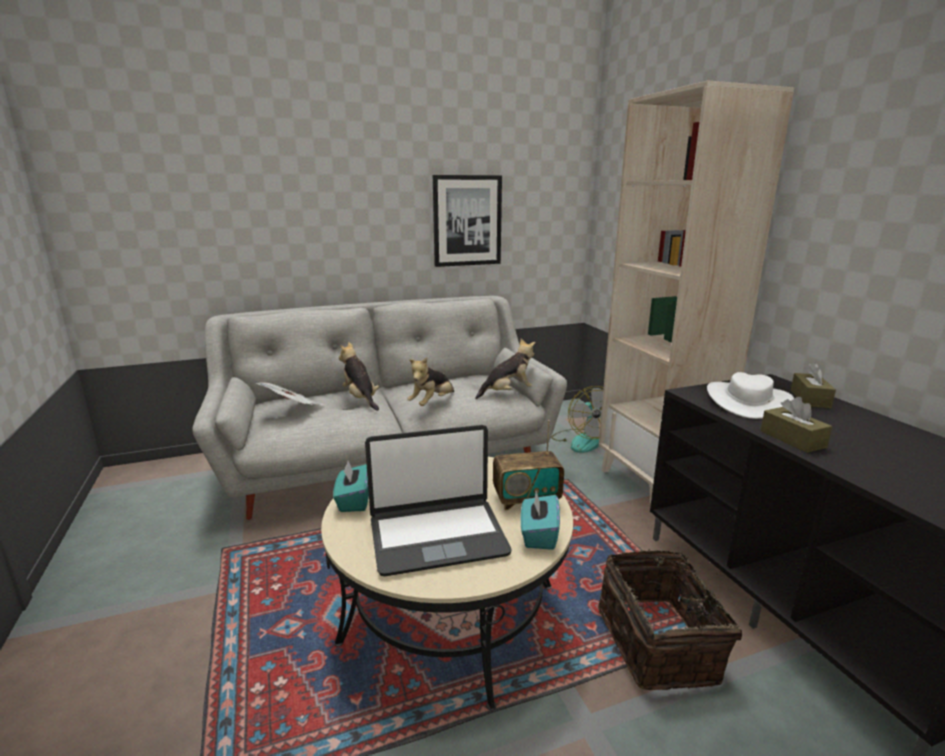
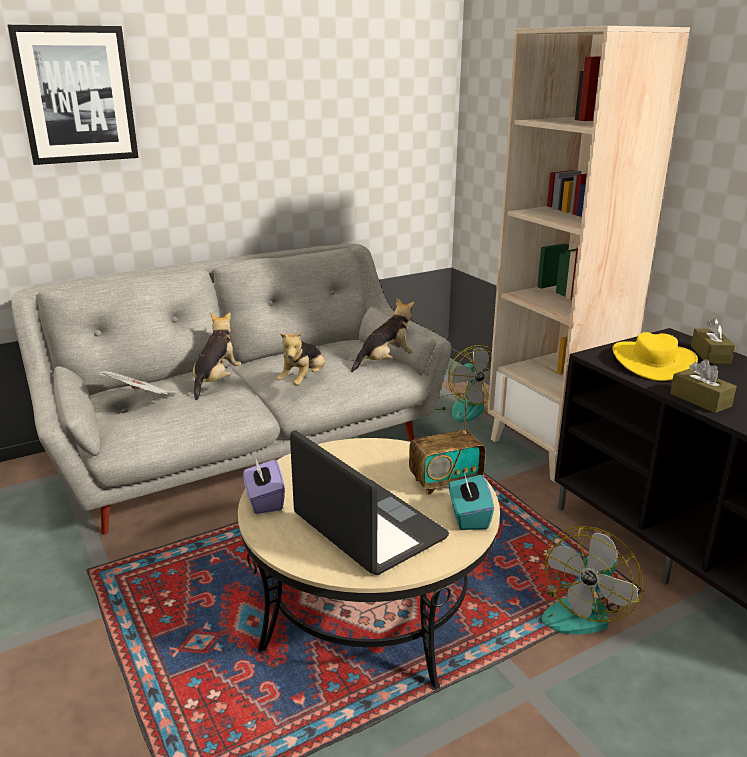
camera: 10 degrees left, 5 degrees up
(354, 500) = (264, 500): turquoise tissue box -> purple tissue box
(360, 399) = (216, 381): plush toy -> plush toy turned 60 degrees clockwise
(437, 536) = (368, 528): laptop -> laptop turned 105 degrees counterclockwise
(467, 221) = (316, 155): picture -> picture (76, 95)
(660, 643) = (582, 609): basket -> fan
(748, 401) = (653, 362): white hat -> yellow hat

